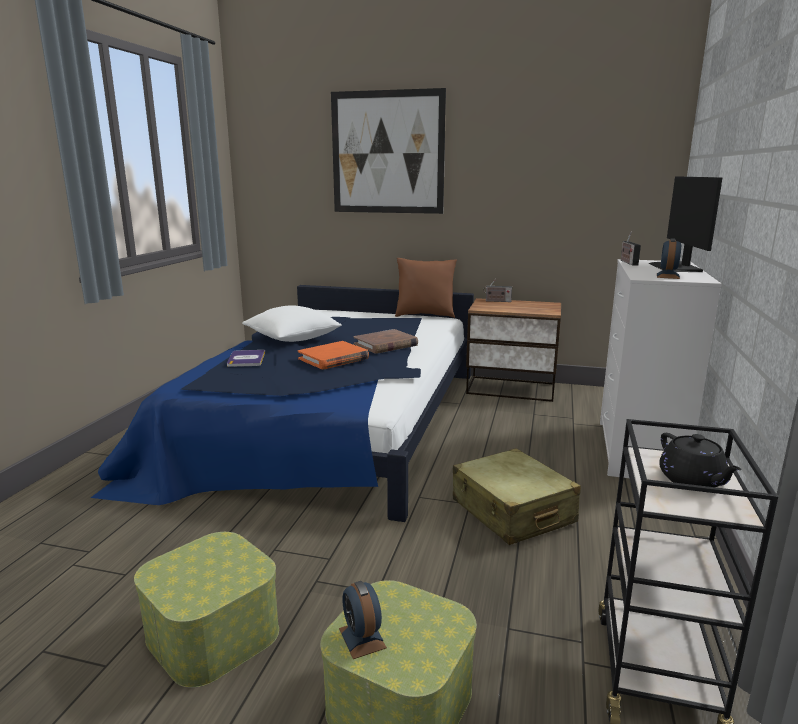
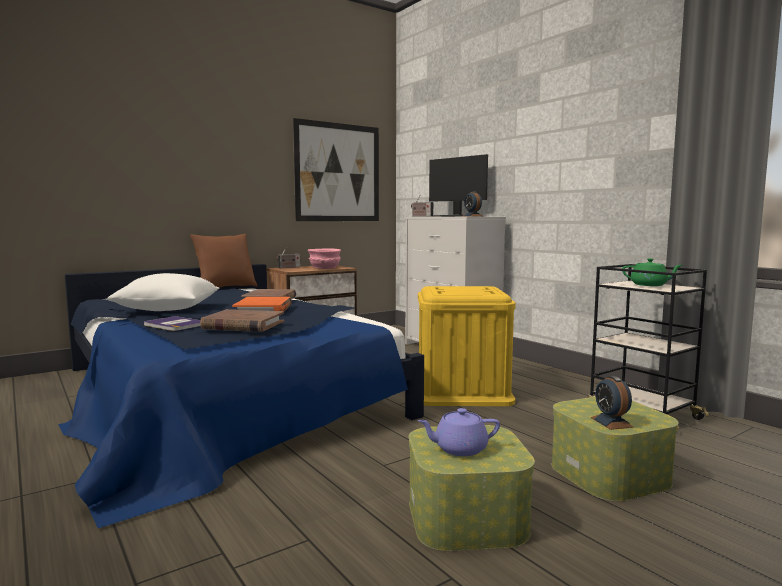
camera: 50 degrees left, 10 degrees down
(195, 569) = (459, 449): none -> purple teapot
(265, 375) = (243, 325): none -> brown book
(362, 638) = (611, 422): alarm clock -> alarm clock turned 60 degrees clockwise
(387, 153) = (170, 131): picture -> picture (338, 172)
(512, 511) = (462, 390): beige suitcase -> yellow storage box
(529, 308) = (325, 267): none -> pink bowl
(692, 481) = (650, 285): black teapot -> green teapot

